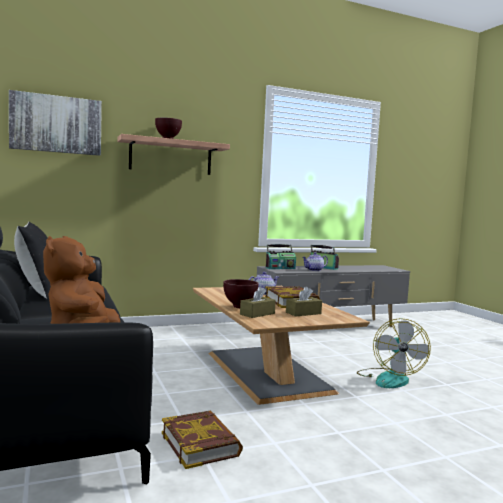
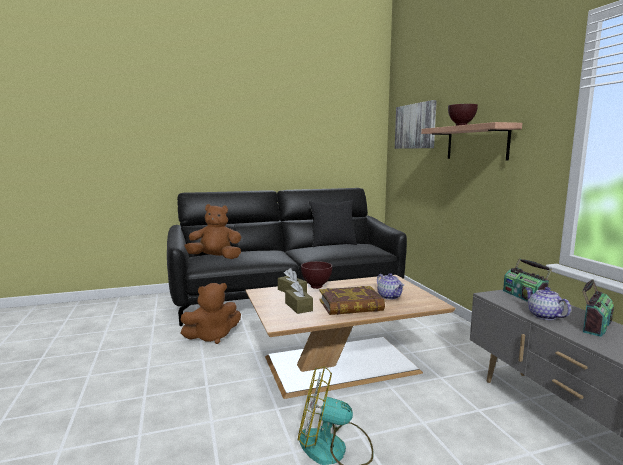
camera: 95 degrees right, 5 degrees up
(200, 444) = (212, 337): book -> brown plush toy

